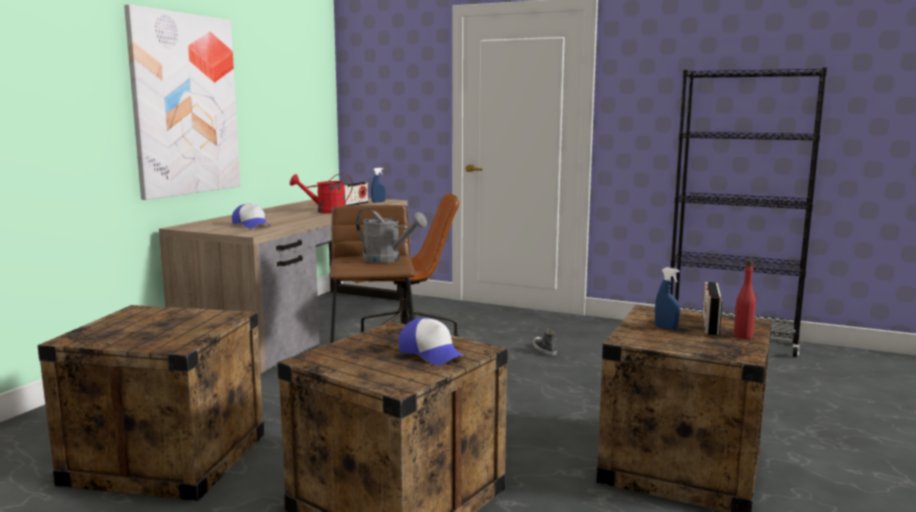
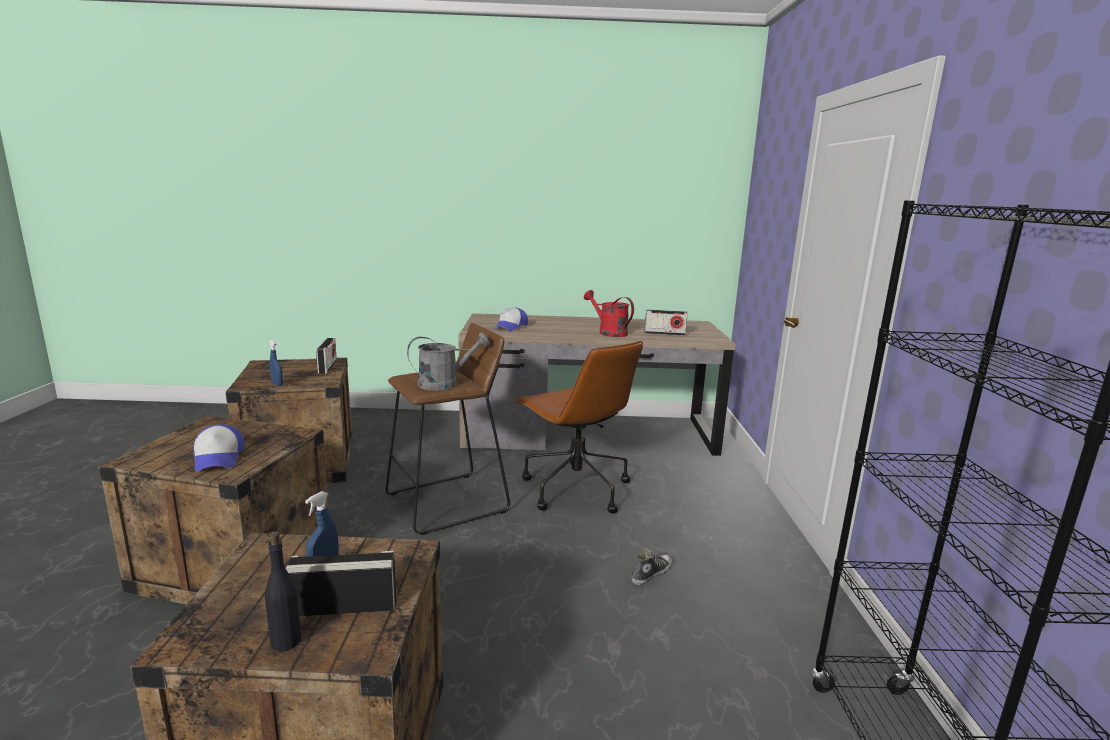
camera: 65 degrees right, 5 degrees up
(162, 313) = (327, 367): none -> radio
(185, 105) = (515, 216): picture -> none
(378, 202) = (699, 337): blue spray bottle -> blue spray bottle (277, 384)
(388, 260) = (445, 383): grey watering can -> grey watering can turned 120 degrees counterclockwise
(432, 353) = (219, 458): cap -> cap turned 45 degrees counterclockwise
(742, 336) = (286, 641): red bottle -> black bottle

